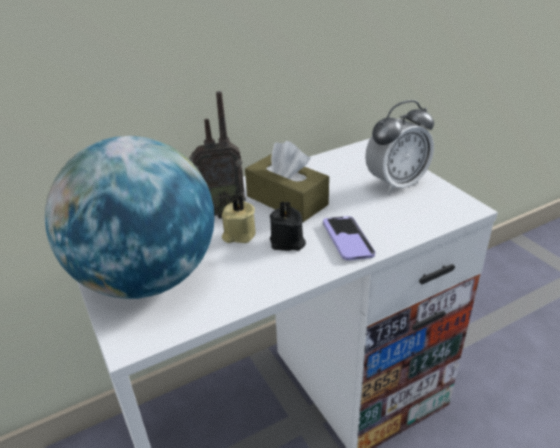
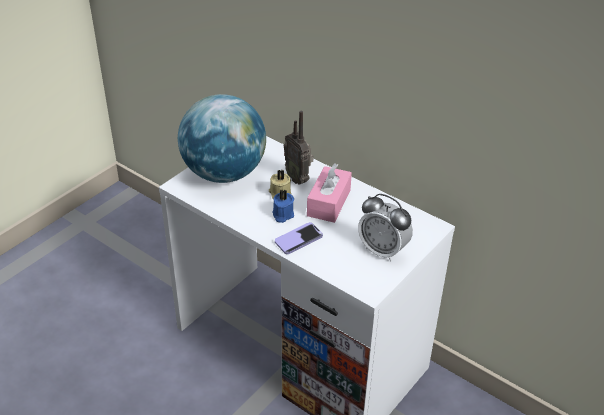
camera: 65 degrees right, 5 degrees up
(287, 200) = (329, 203): brown tissue box -> pink tissue box
(287, 242) = (282, 215): black candle -> blue candle

